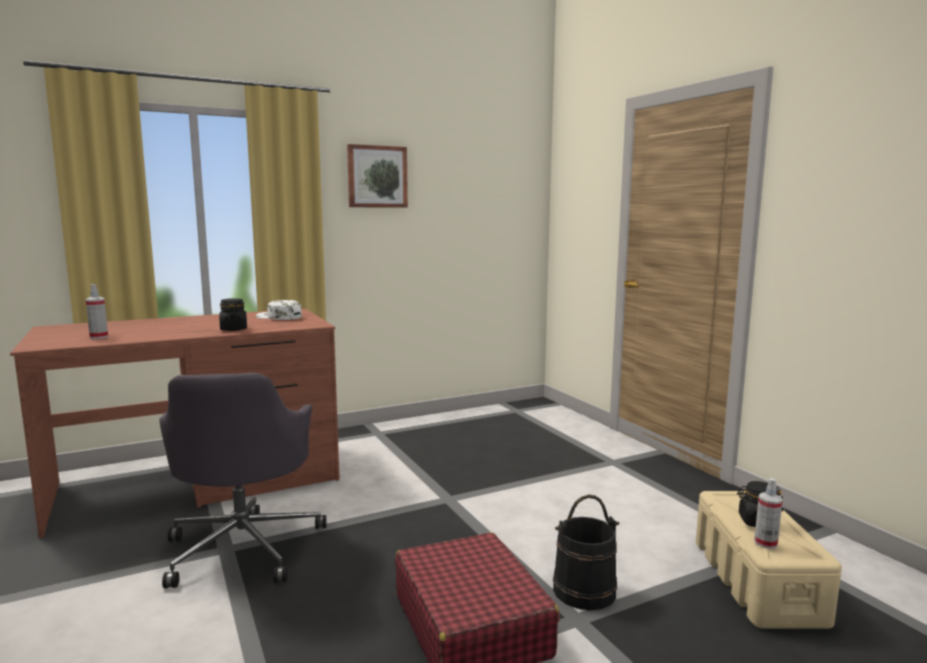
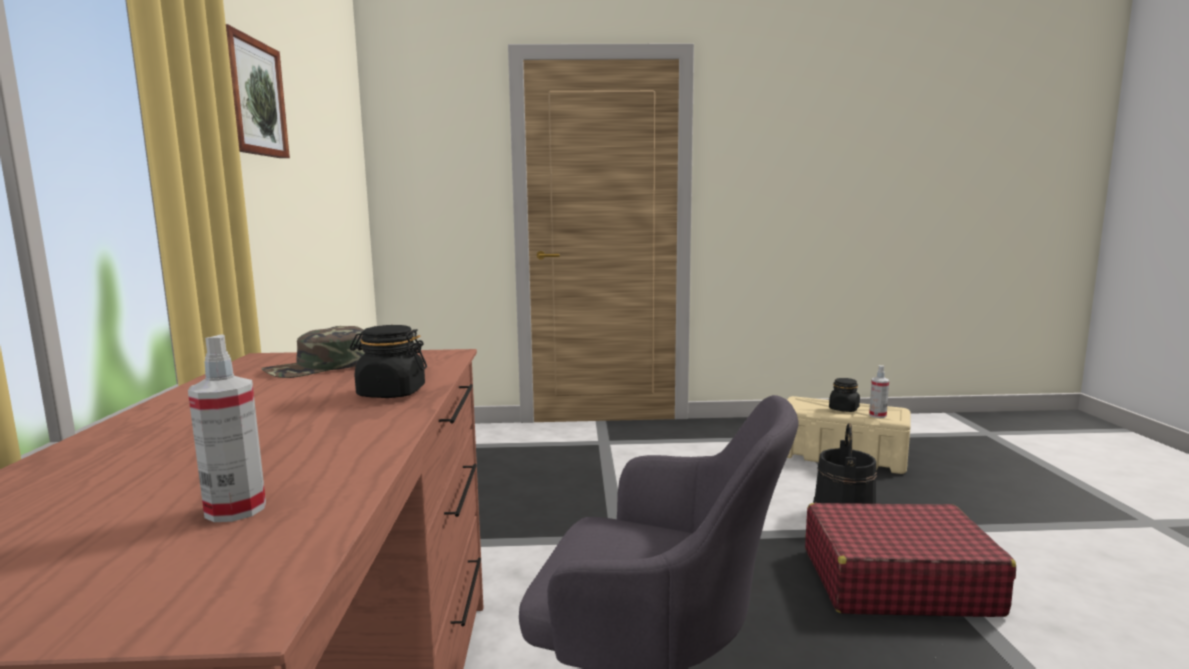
camera: 65 degrees left, 0 degrees up
(278, 317) = (320, 367): white cap -> green cap

